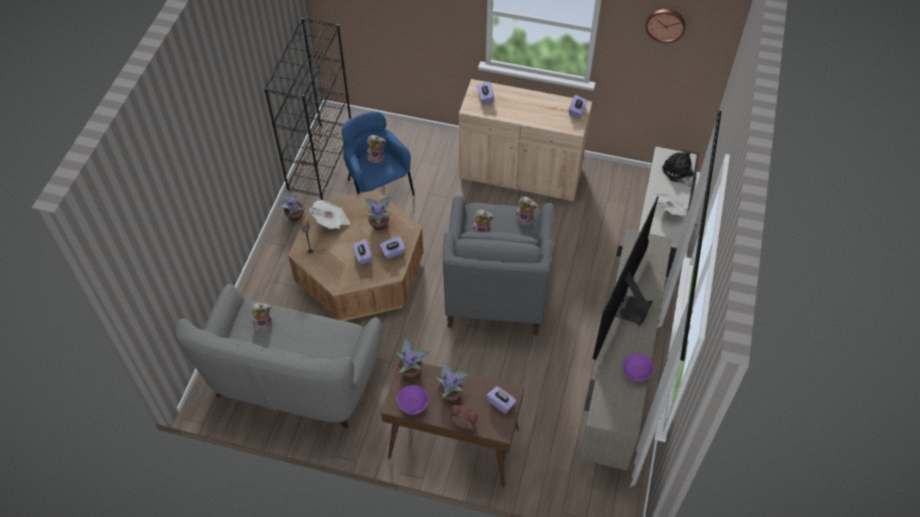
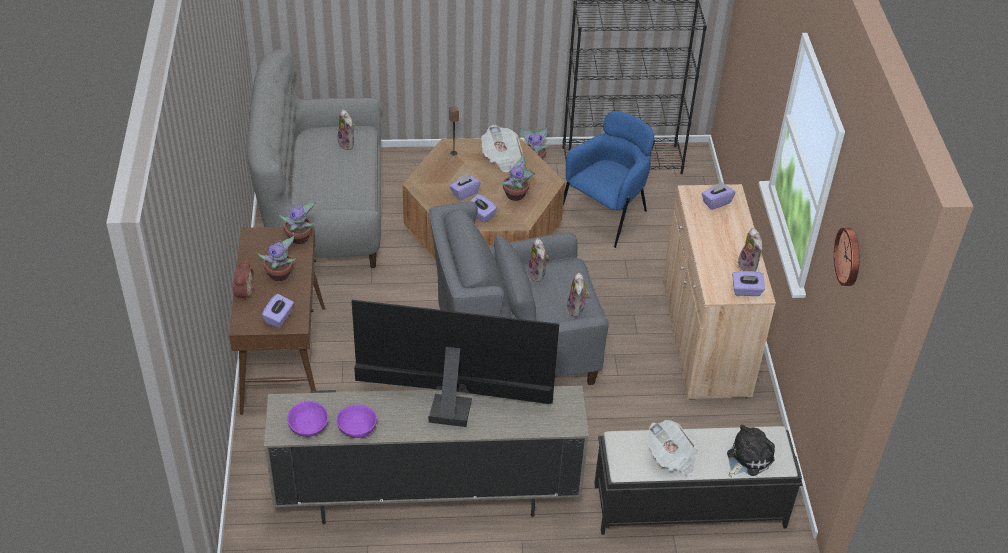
camera: 70 degrees right, 10 degrees down
(376, 157) = (616, 172): plush toy -> plush toy (749, 266)
(412, 405) = (256, 248): purple bowl -> purple bowl (308, 427)

